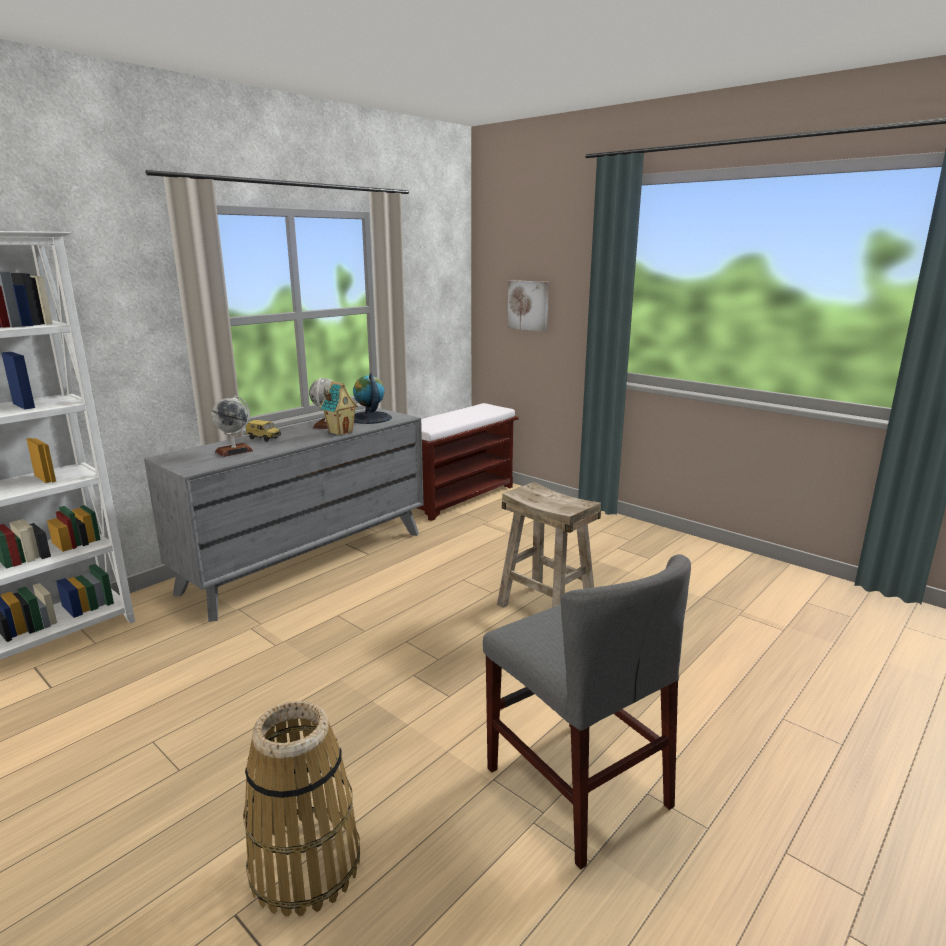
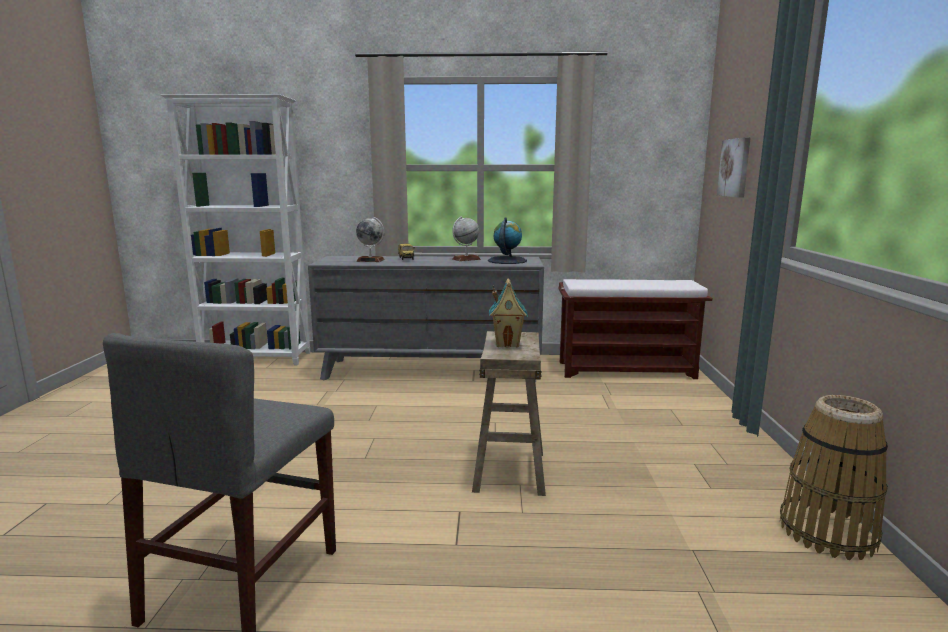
camera: 50 degrees right, 5 degrees down
(305, 865) = (96, 505): basket -> basket (827, 532)
(340, 432) = (458, 263): toy house -> toy house (507, 343)

